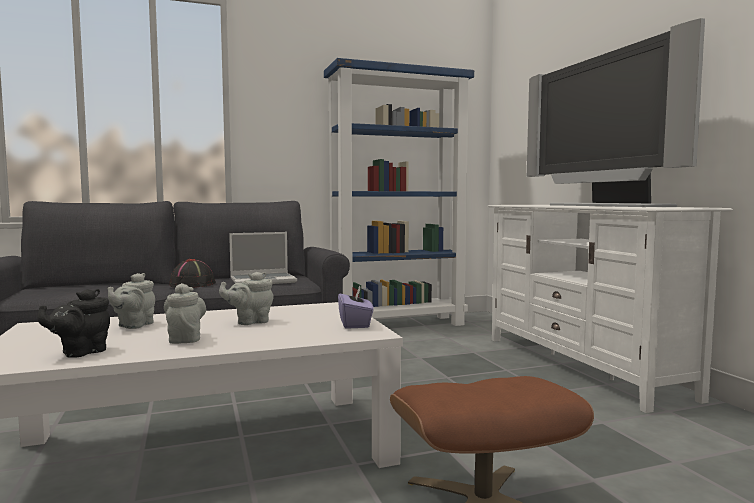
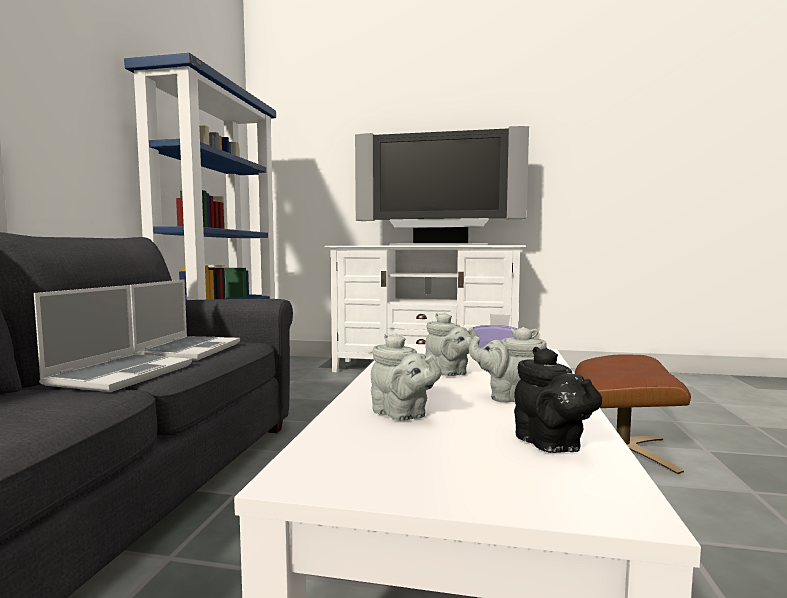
camera: 60 degrees left, 0 degrees up
(193, 284) = (121, 374): black hat -> laptop
(250, 322) = (449, 373): grey teapot -> grey teapot turned 45 degrees counterclockwise

